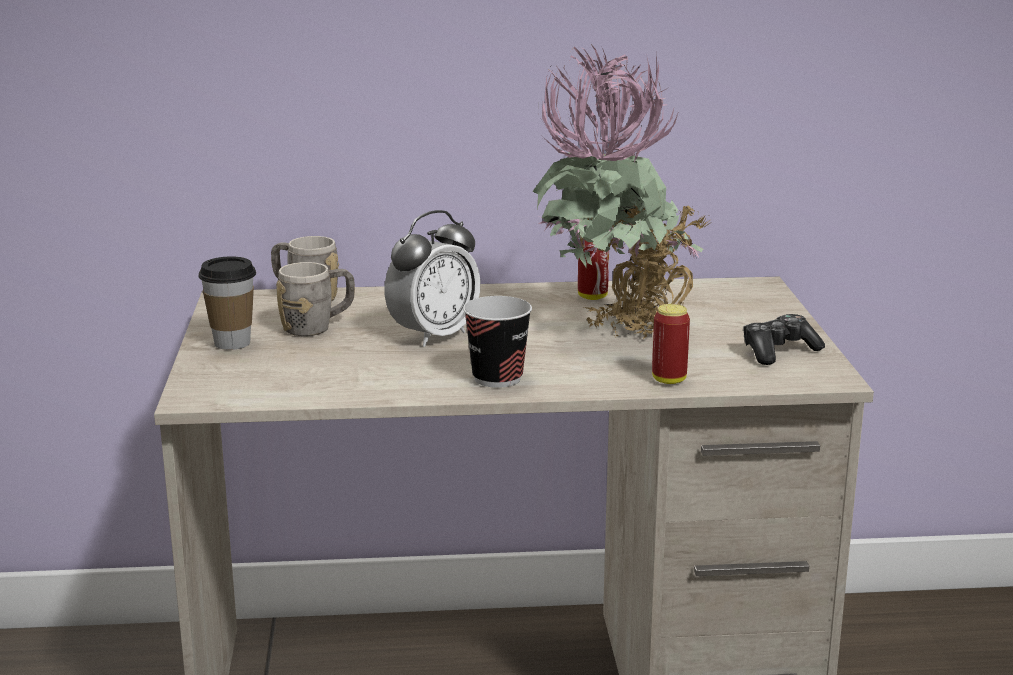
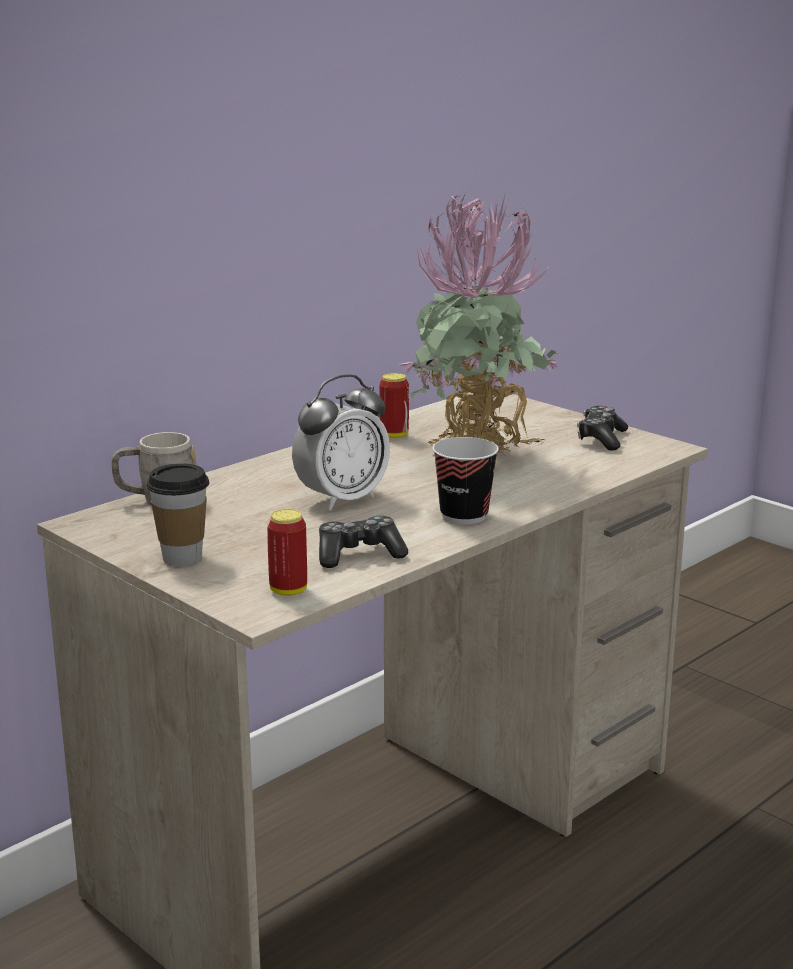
camera: 40 degrees left, 0 degrees up
(317, 327) = (227, 521): grey mug -> none
(350, 381) = (359, 554): none -> game controller
(433, 335) = (342, 499): alarm clock -> alarm clock turned 45 degrees clockwise
(669, 380) = (578, 479): can -> can (288, 590)

